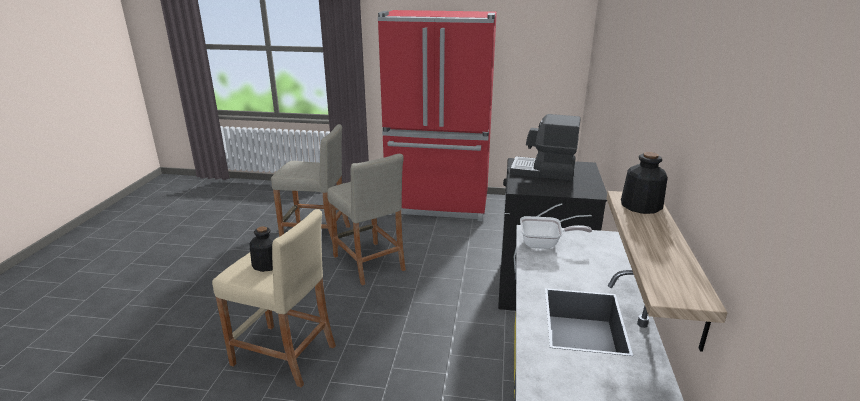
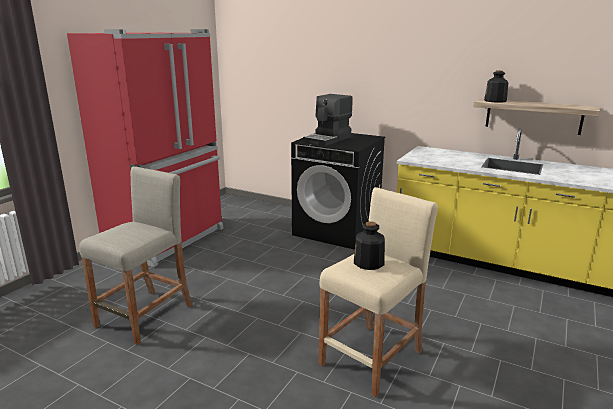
camera: 70 degrees left, 5 degrees down
(368, 263) = (242, 291): beige stool -> none
(544, 244) = (427, 159): frying pan -> none

